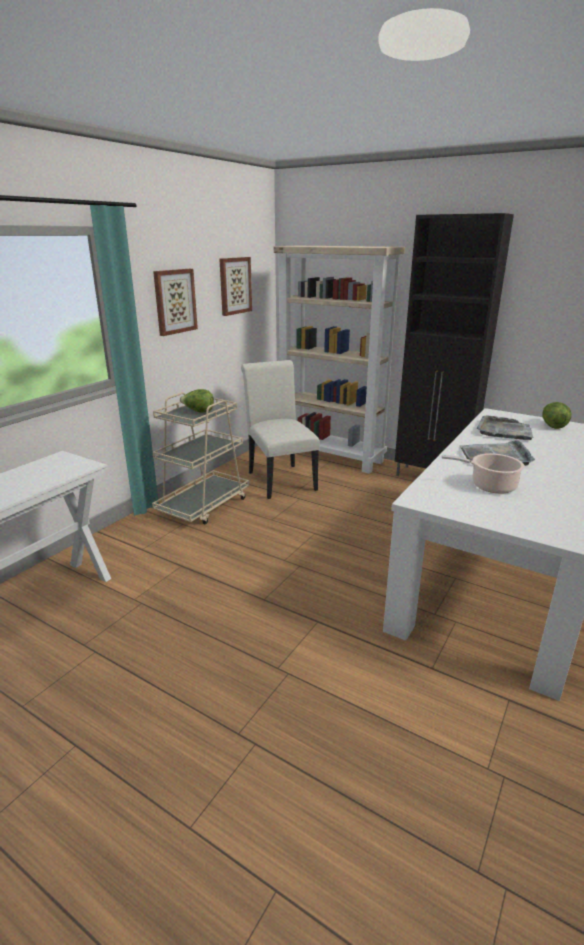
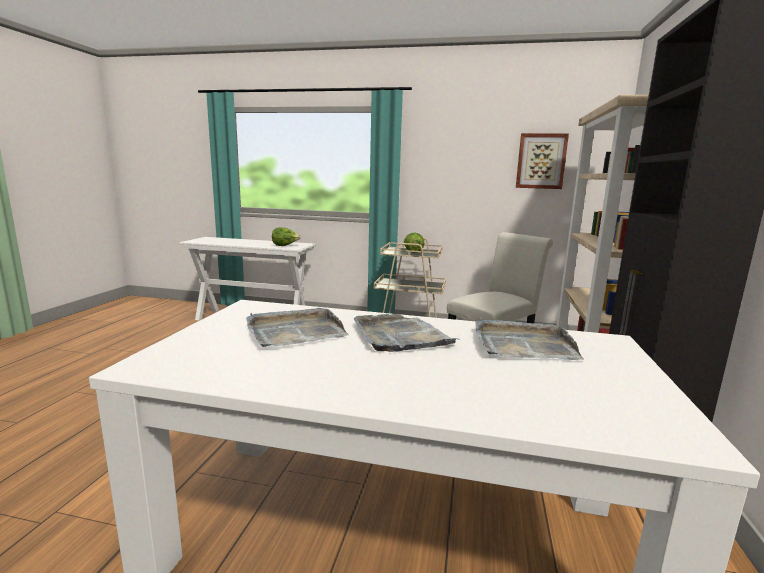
camera: 70 degrees right, 10 degrees down
(174, 301) = (453, 166): picture -> none
(490, 485) = (295, 331): cooking pot -> grey tray
(552, 426) = (620, 382): lettuce -> lettuce (285, 246)

